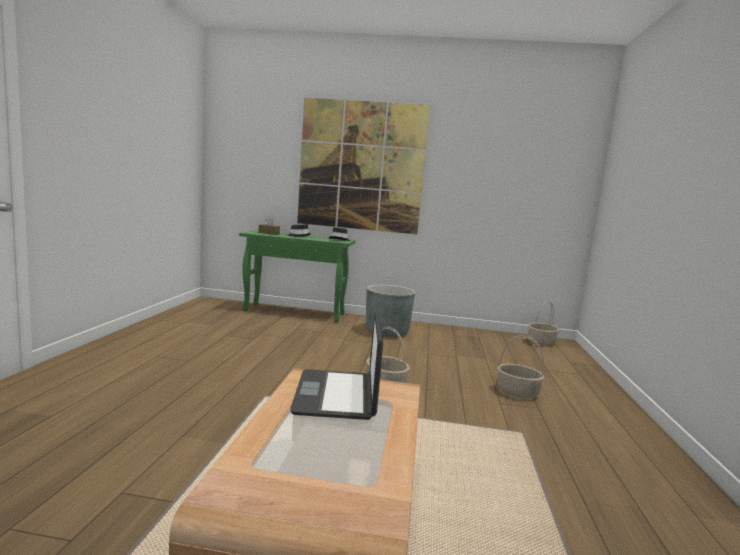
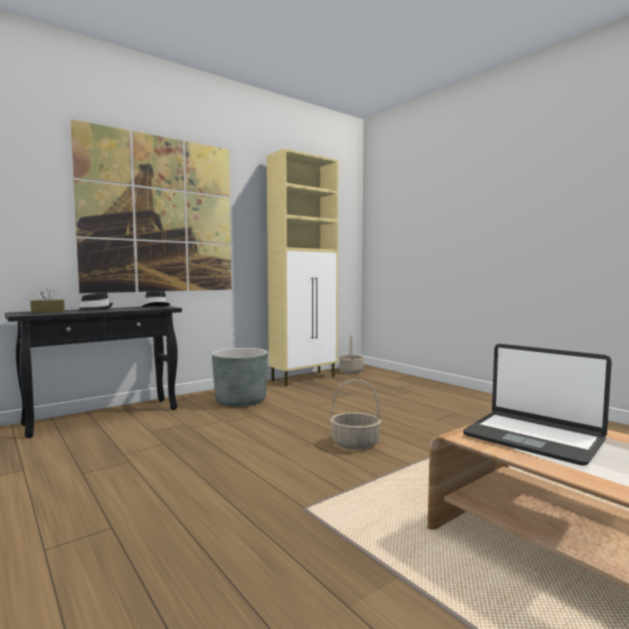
camera: 45 degrees left, 5 degrees down
(295, 312) = (104, 416): green console table -> black console table
(478, 333) = (304, 378): none -> beige cabinet
(517, 392) = (424, 409): basket -> none

